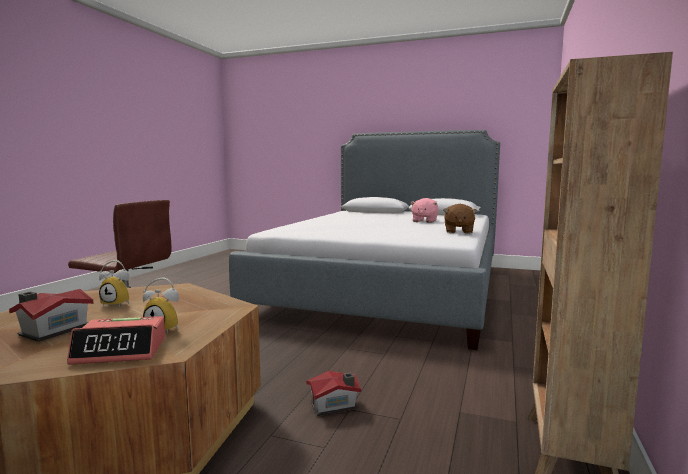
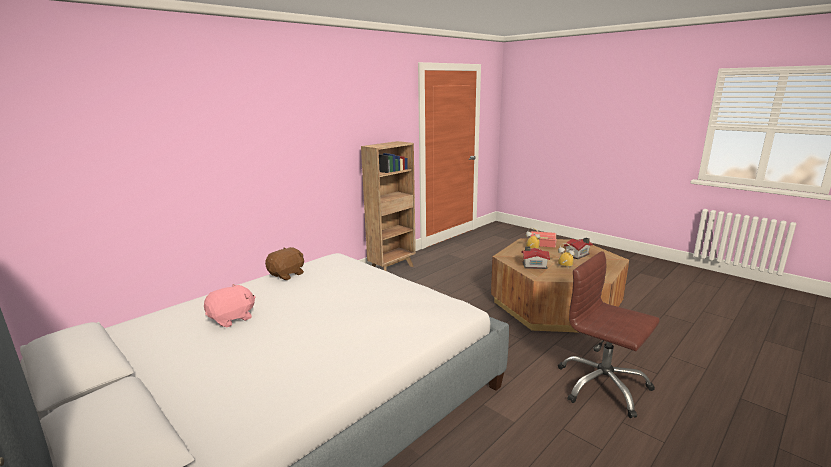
camera: 155 degrees left, 10 degrees up
(334, 406) = (457, 295): toy house -> toy house (533, 265)

